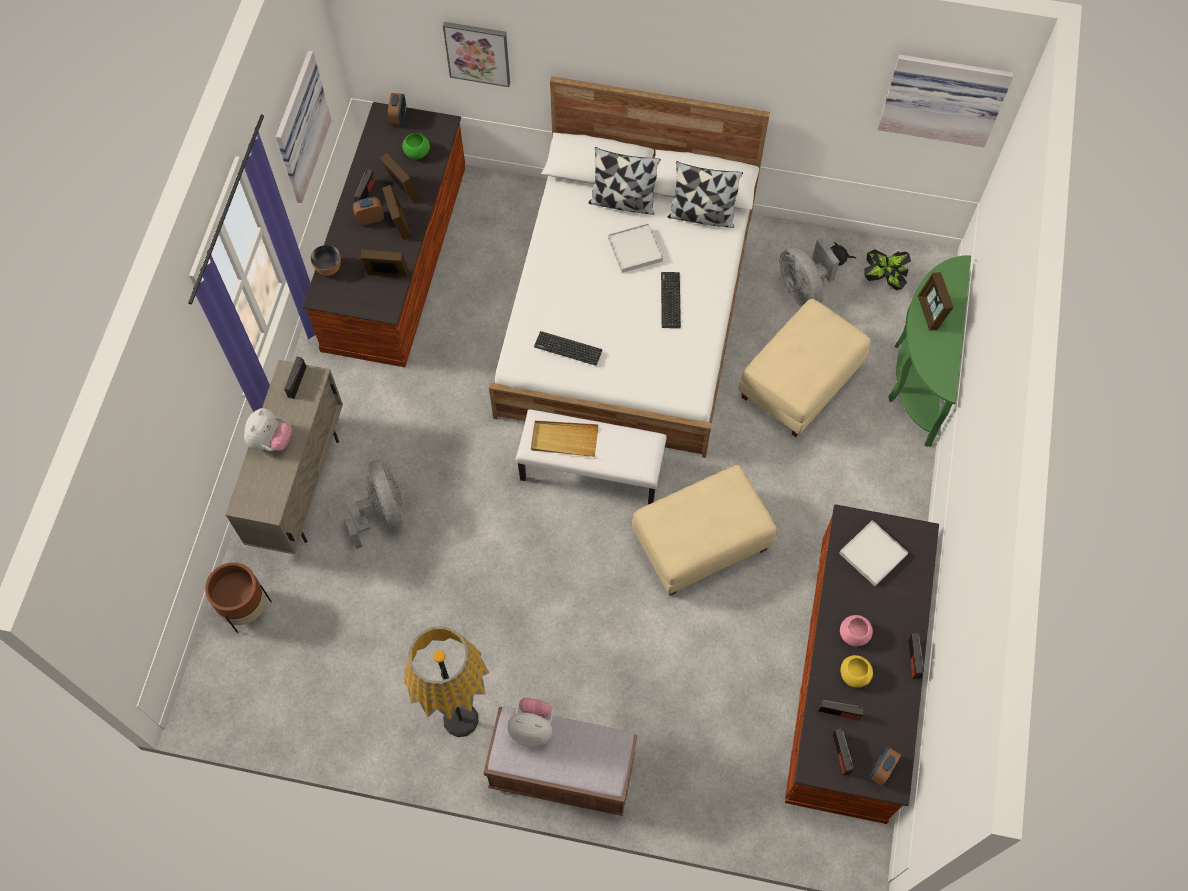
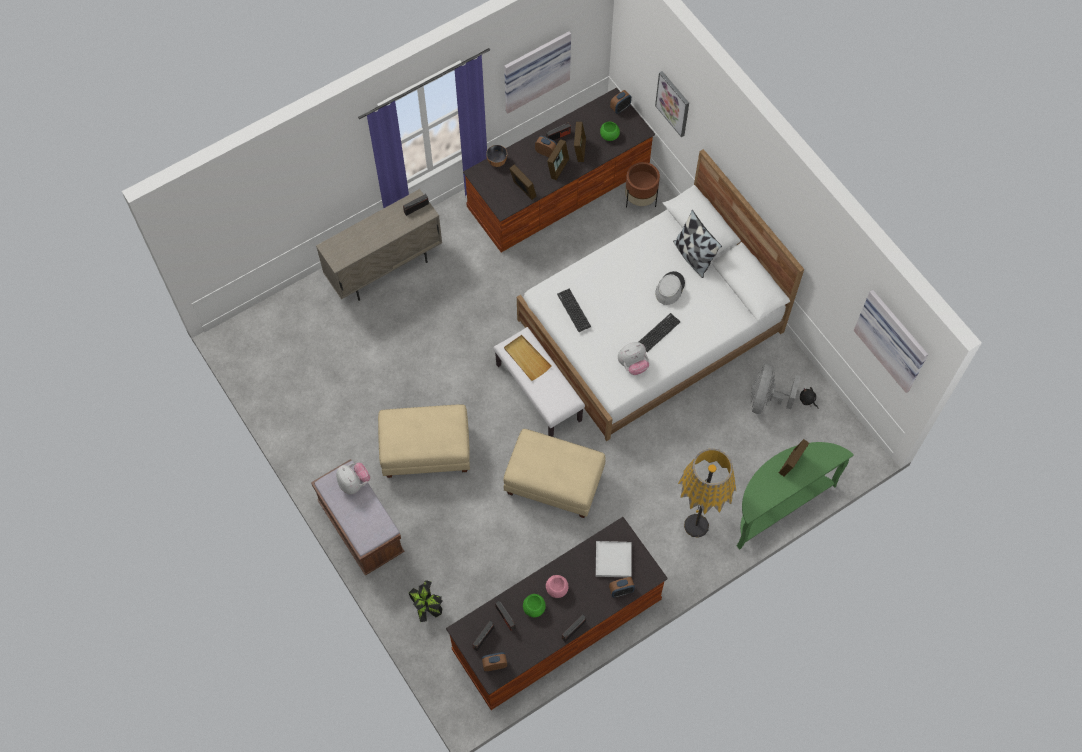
camera: 45 degrees right, 0 degrees up
(246, 608) = (298, 307): brown planter -> brown planter (640, 200)
(271, 440) = (373, 227): plush toy -> plush toy (633, 364)
(382, 513) = (410, 318): grey fan -> none
(461, 719) = (340, 456): floor lamp -> floor lamp (696, 525)
(635, 249) = (669, 288): white tray -> grey hat
(702, 215) = (729, 301): pillow -> none
(799, 381) = (705, 447): beige ottoman -> beige ottoman (426, 450)
(854, 674) = (534, 607): yellow bowl -> green bowl
(883, 280) = (821, 435): potted plant -> potted plant (427, 606)
(912, 576) = (621, 590): none -> alarm clock

